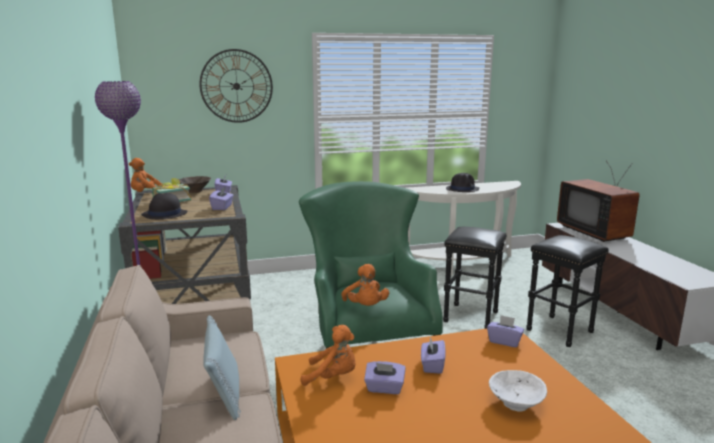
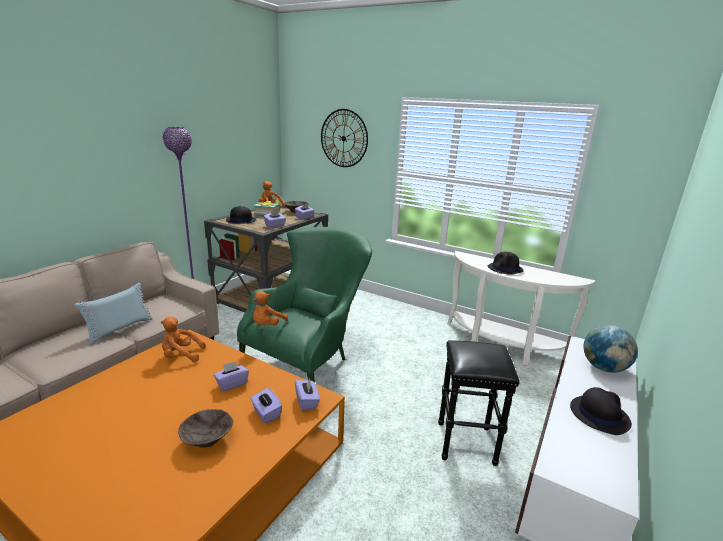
camera: 45 degrees right, 5 degrees up
(333, 377) = (181, 355): orange plush toy -> orange plush toy turned 120 degrees clockwise
(384, 388) = (182, 378): purple tissue box -> purple tissue box (266, 413)
(471, 317) = (416, 386): black stool -> none
(515, 403) = (208, 439): white bowl -> brown bowl
(596, 232) = (603, 368): television -> globe
(644, 253) = (599, 414): none -> black hat

